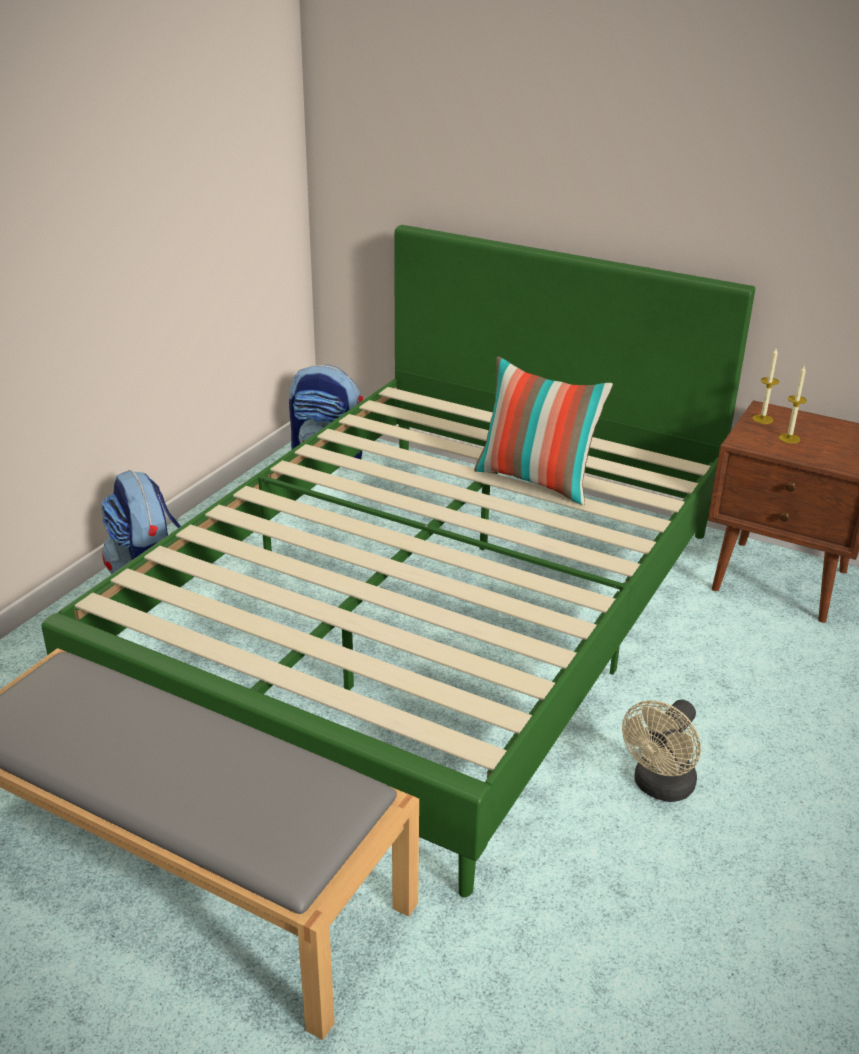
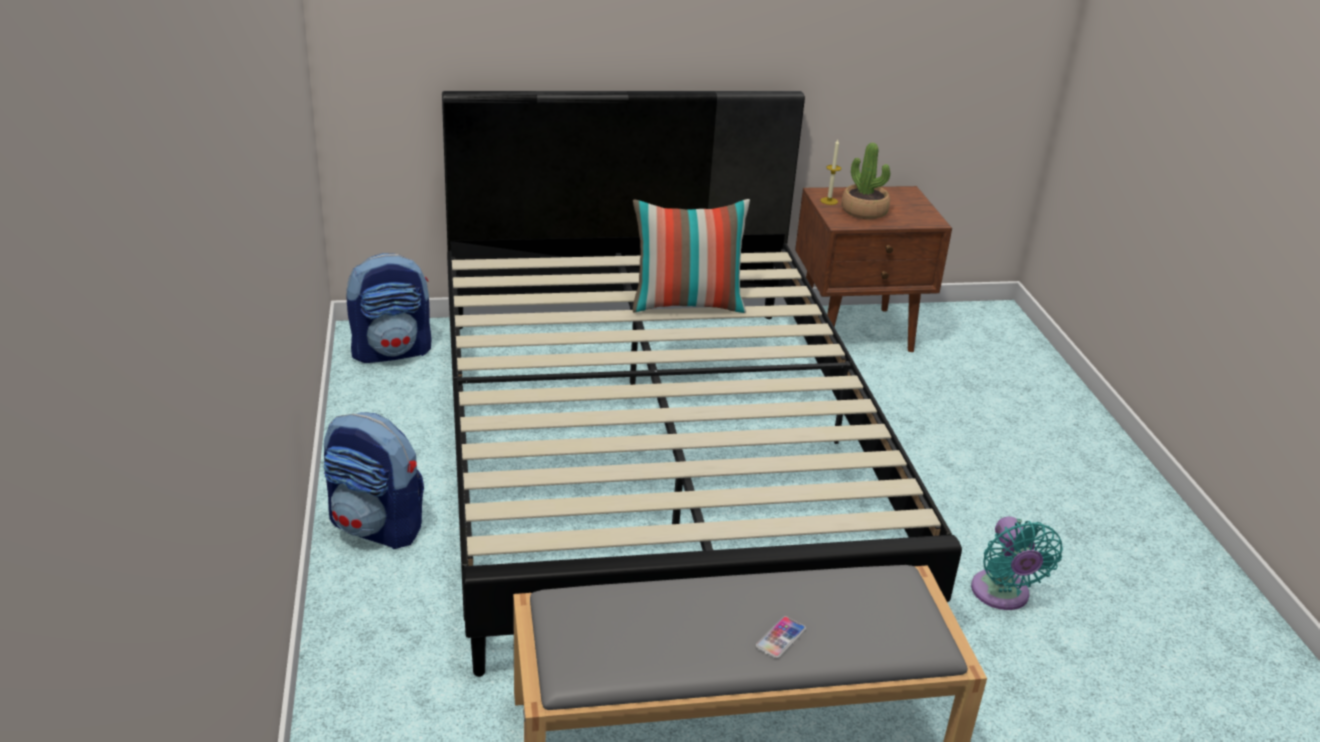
camera: 40 degrees left, 0 degrees up
(169, 783) = (780, 638): none -> phone
(430, 614) = (655, 454): green bed -> black bed
(603, 899) = (1002, 595): none -> turquoise fan
(660, 787) = (950, 508): beige fan -> none
(789, 438) = (864, 211): candle -> potted plant

